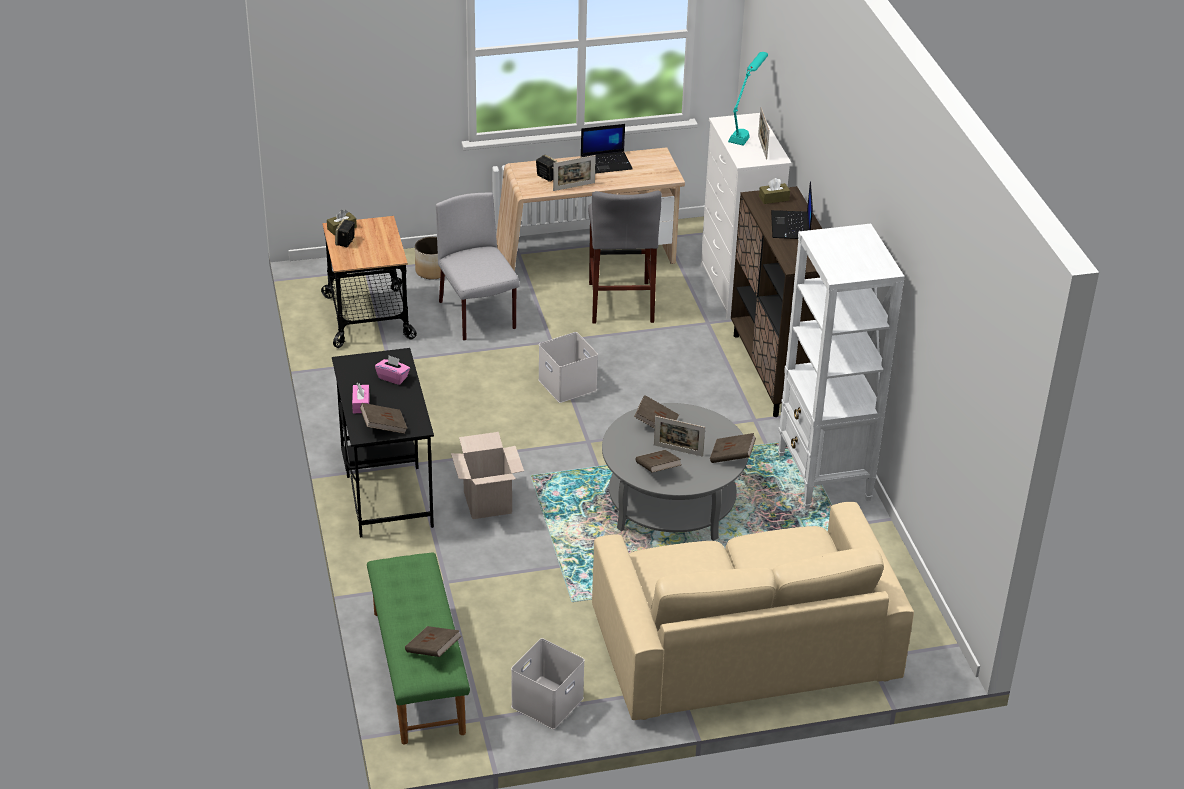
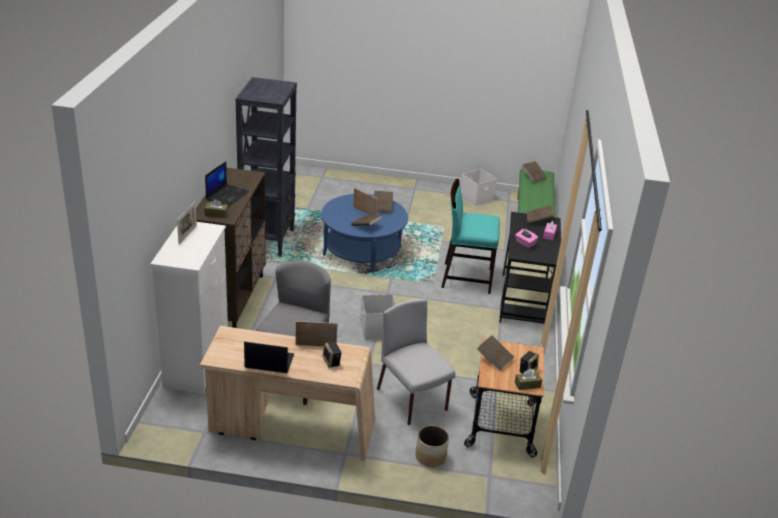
camera: 160 degrees left, 5 degrees down
(478, 316) = (412, 400): grey chair -> grey chair turned 150 degrees clockwise
(487, 502) = (466, 277): cardboard box -> turquoise chair
(671, 503) = (362, 251): grey coffee table -> blue coffee table
(732, 457) = (337, 202): brown book -> brown book (494, 359)
(743, 643) = (373, 194): beige sofa -> none
(745, 131) = (183, 251): turquoise table lamp -> none
(824, 478) = (268, 240): white bookcase -> black bookcase

